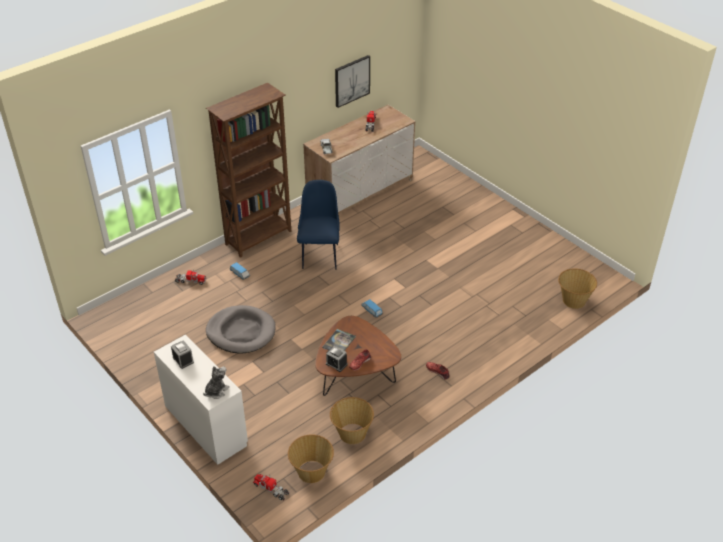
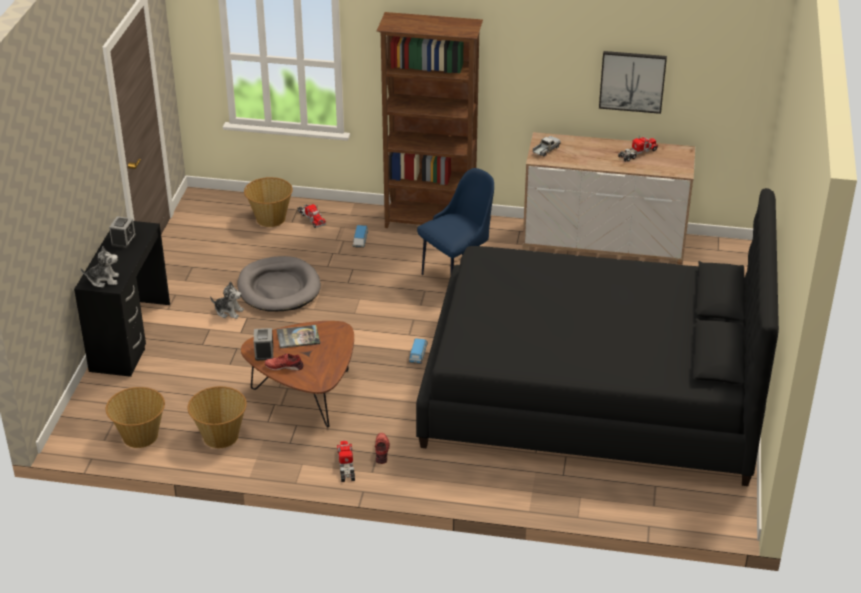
camera: 50 degrees right, 5 degrees down
(205, 425) = (130, 336): white desk -> black desk
(236, 366) = (228, 311): none -> plush toy
(271, 489) = (91, 422): toy truck -> toy truck (346, 465)
(474, 268) = (592, 393): none -> black bed
(573, 300) = (644, 503): basket -> basket (270, 218)

